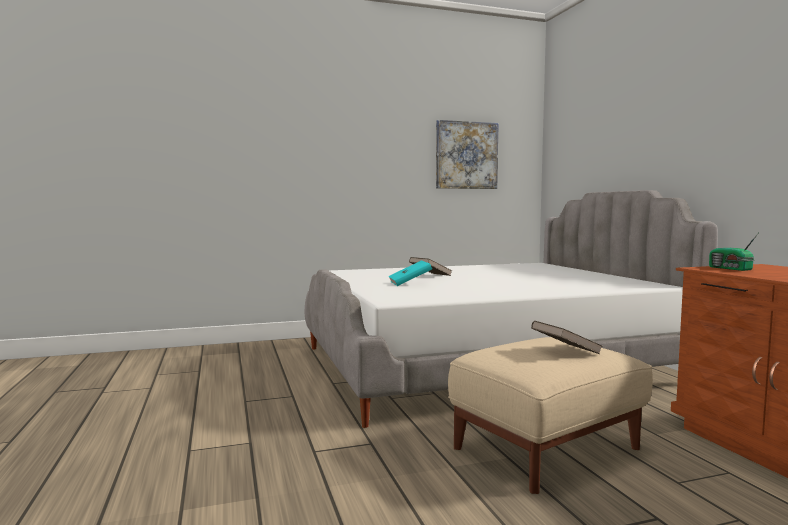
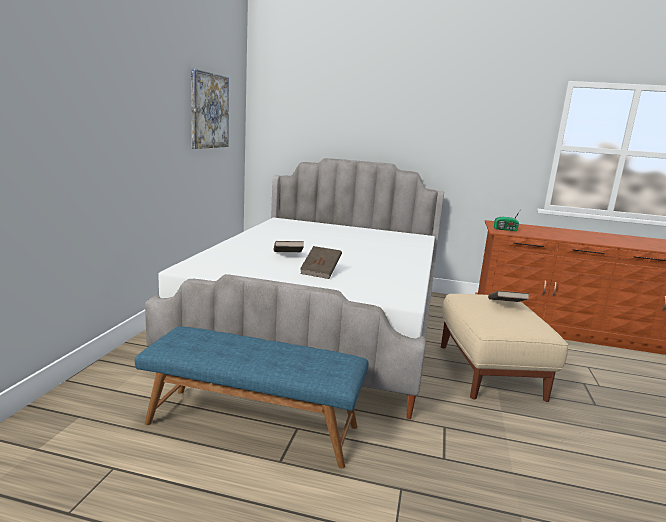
camera: 60 degrees left, 10 degrees up
(281, 384) = (253, 424): none -> blue bench
(409, 283) = (320, 272): turquoise book -> brown book

